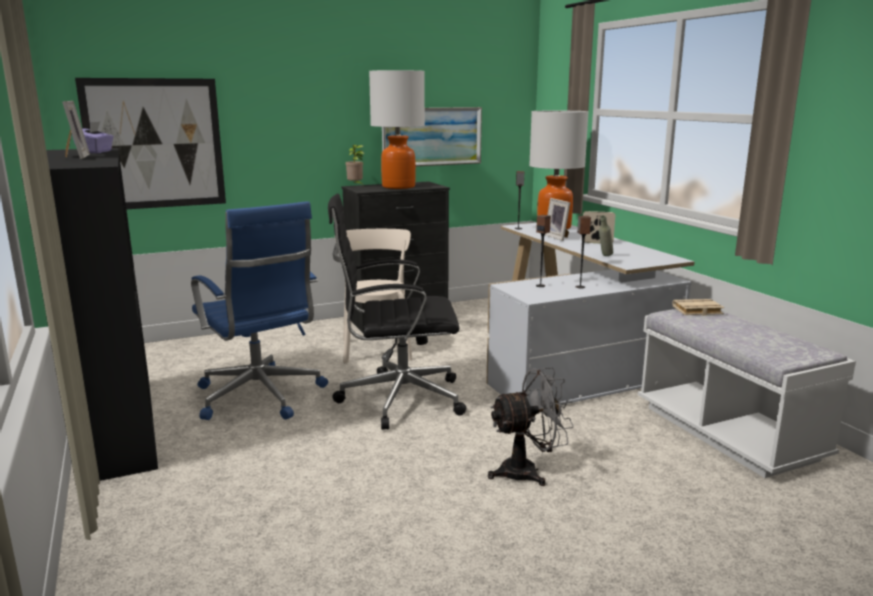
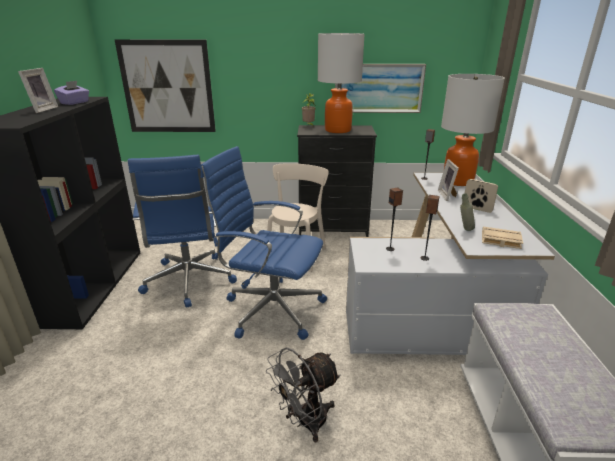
camera: 25 degrees right, 10 degrees up
(397, 399) = (271, 308): black office chair -> blue office chair
(528, 471) = (305, 422): grey fan -> grey fan turned 135 degrees clockwise
(697, 311) = (529, 314): beige book -> beige book (500, 241)

